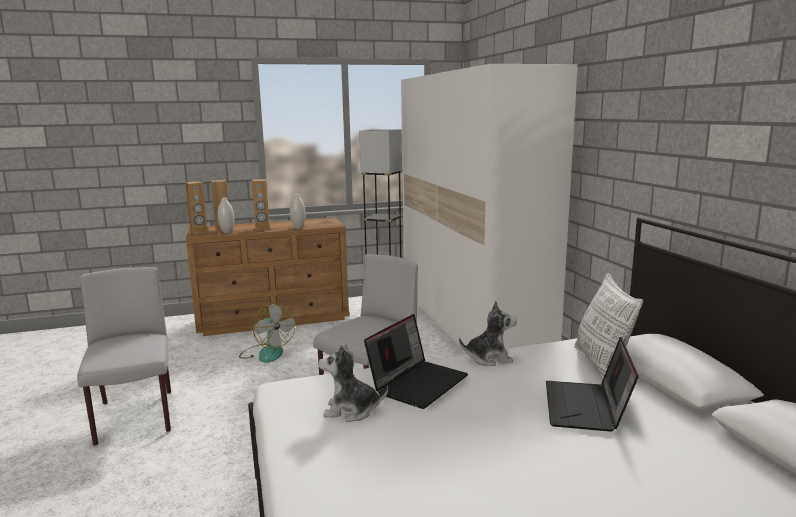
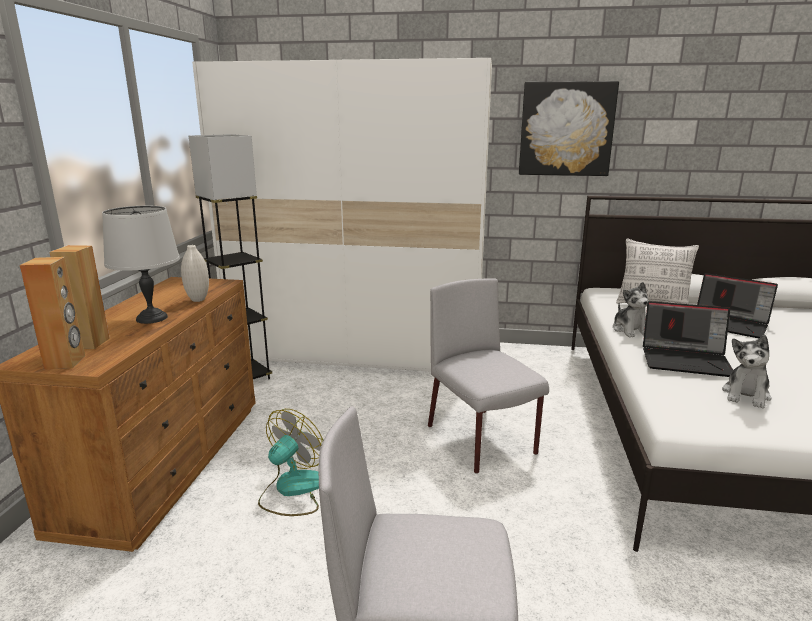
camera: 65 degrees left, 5 degrees up
(227, 232) = (128, 342): white vase -> none
(262, 228) = (151, 318): brown speaker -> grey table lamp
(267, 353) = (292, 490): fan -> fan turned 45 degrees counterclockwise
(417, 383) = (686, 360): laptop -> laptop turned 135 degrees clockwise
(489, 358) = (630, 330): plush toy -> plush toy turned 150 degrees clockwise
(633, 133) = (566, 129): none -> picture

